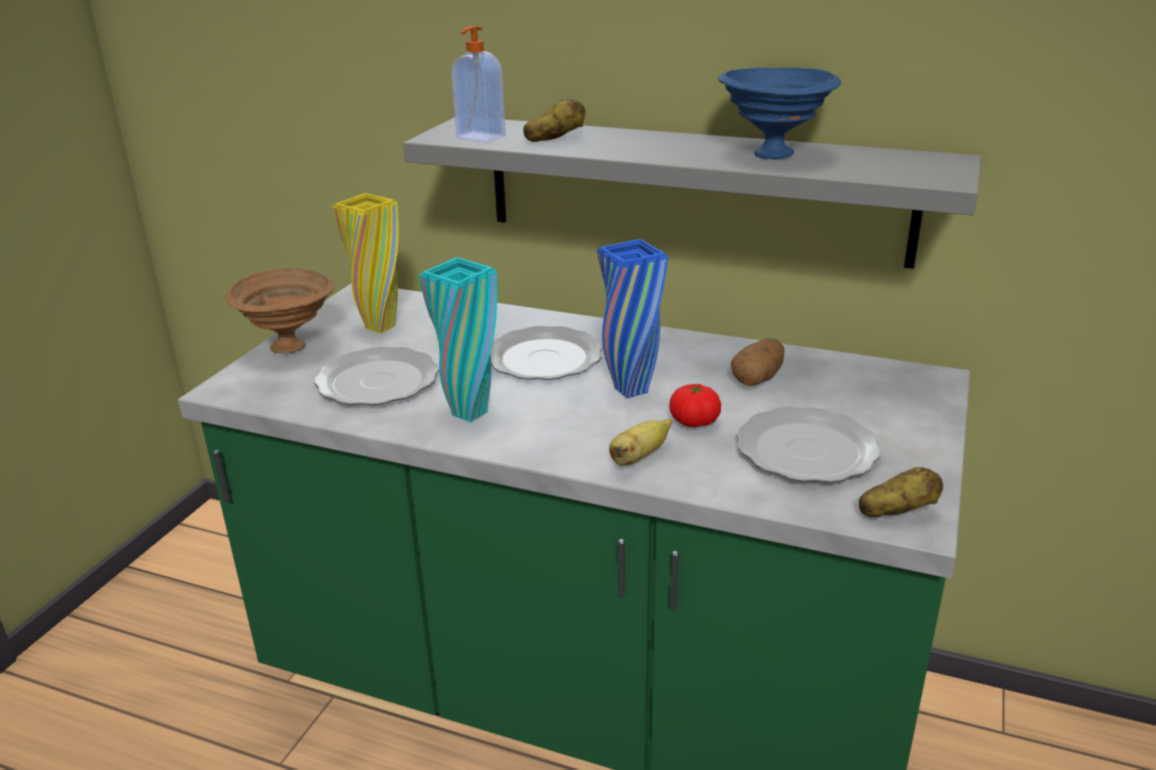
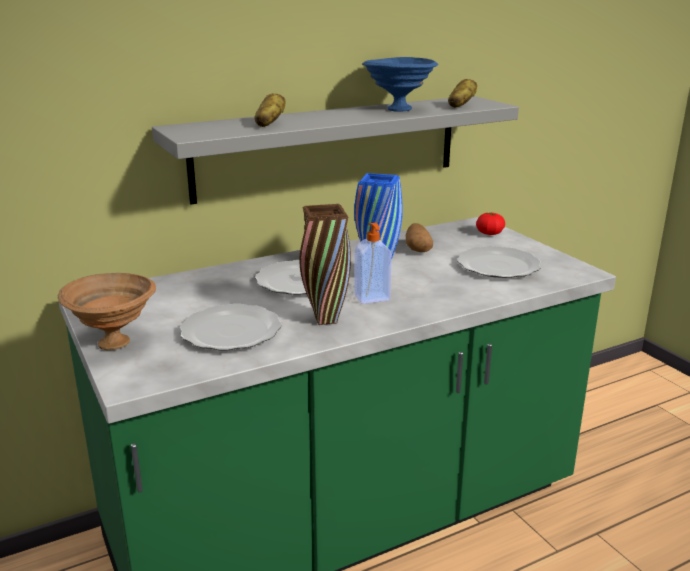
camera: 50 degrees left, 5 degrees down
(380, 327) = (154, 307): yellow vase -> none
(469, 413) = (326, 320): turquoise vase -> brown vase
(480, 137) = (219, 131): soap dispenser -> soap dispenser (372, 298)
(638, 457) = (448, 298): banana -> none
(694, 422) = (434, 275): tomato -> tomato (489, 233)
(897, 512) = (572, 271): potato -> potato (460, 106)

